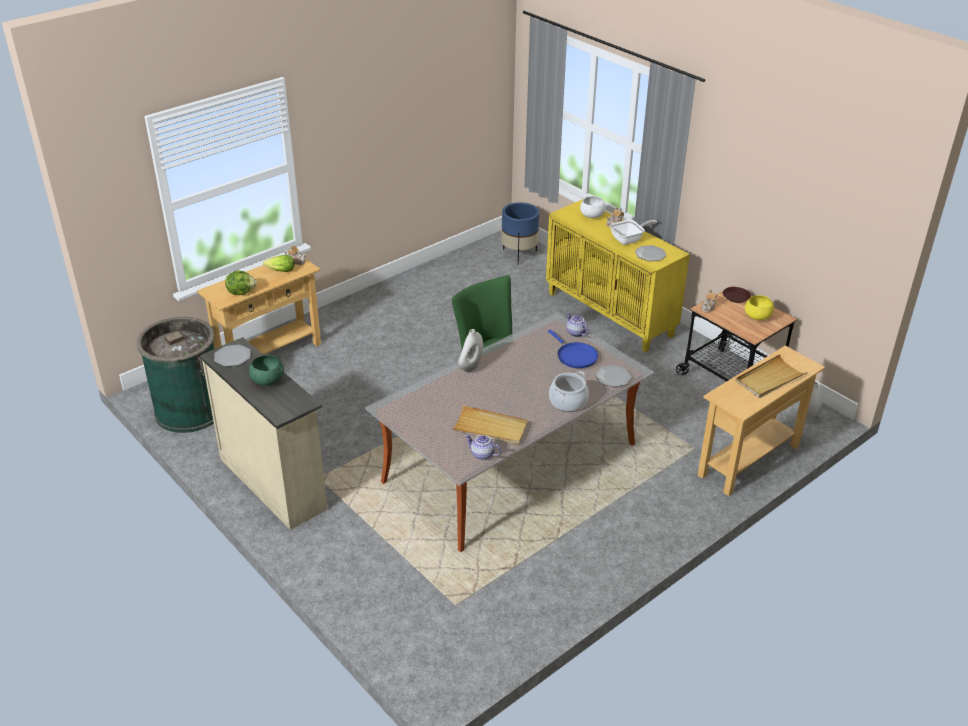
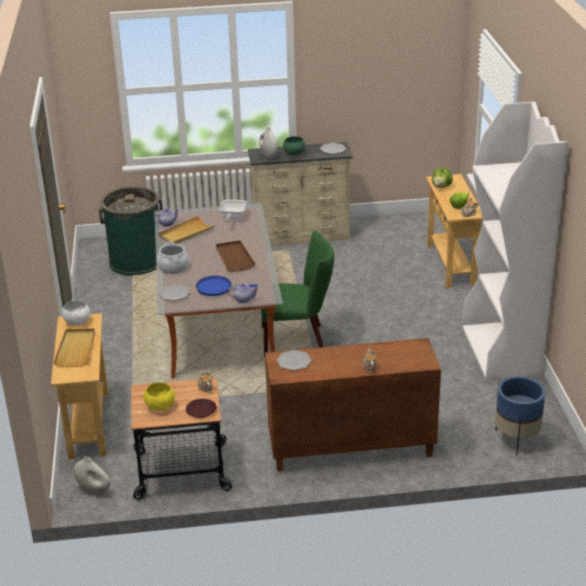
camera: 125 degrees right, 5 degrees down
(190, 410) = (409, 225): green trash can -> green trash can (136, 261)
(408, 288) = (501, 351): none -> white bookcase
(470, 367) = (256, 246): white vase -> white vase (268, 156)
(509, 370) = (234, 258): none -> brown tray
(592, 216) = (397, 359): white bowl -> white bowl (77, 322)
(611, 314) = (350, 449): yellow cabinet -> brown cabinet
(629, 240) = (331, 361): frying pan -> frying pan (232, 218)

